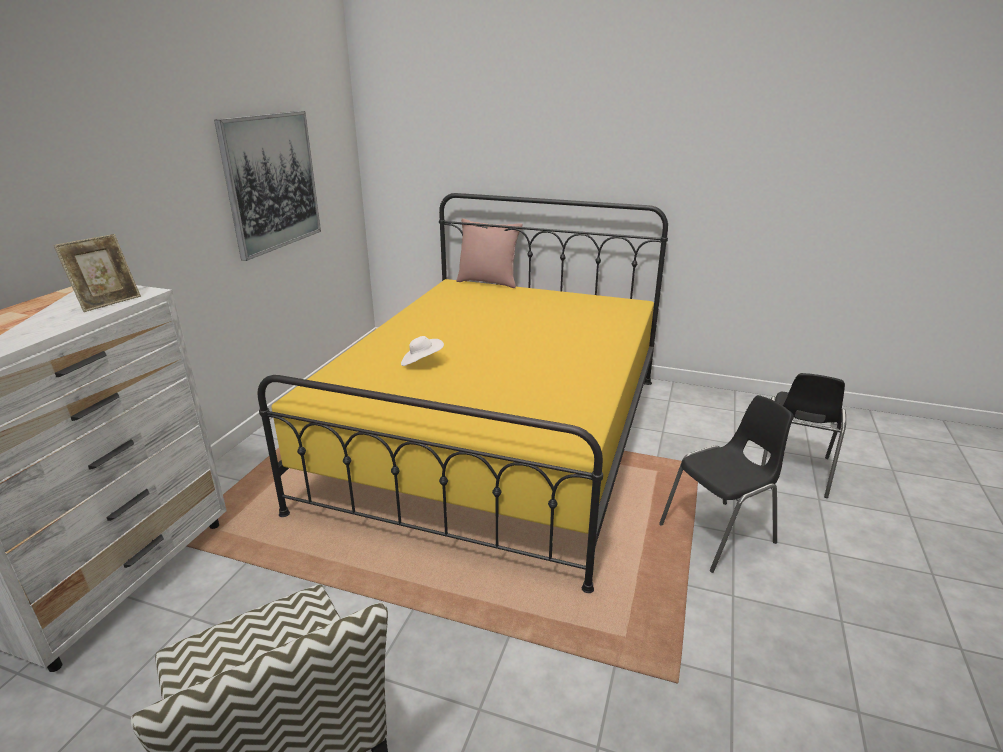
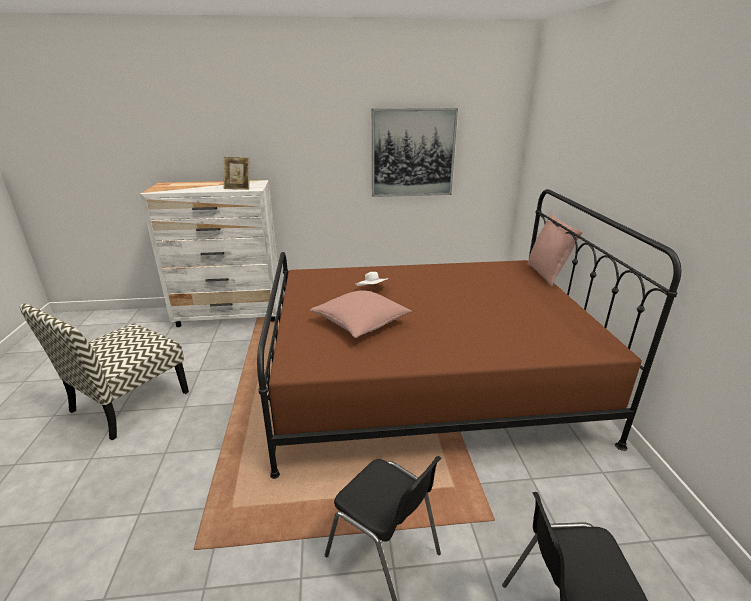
camera: 65 degrees right, 0 degrees up
(497, 437) = (426, 380): yellow bed -> brown bed
(500, 386) = (360, 323): none -> pink pillow

